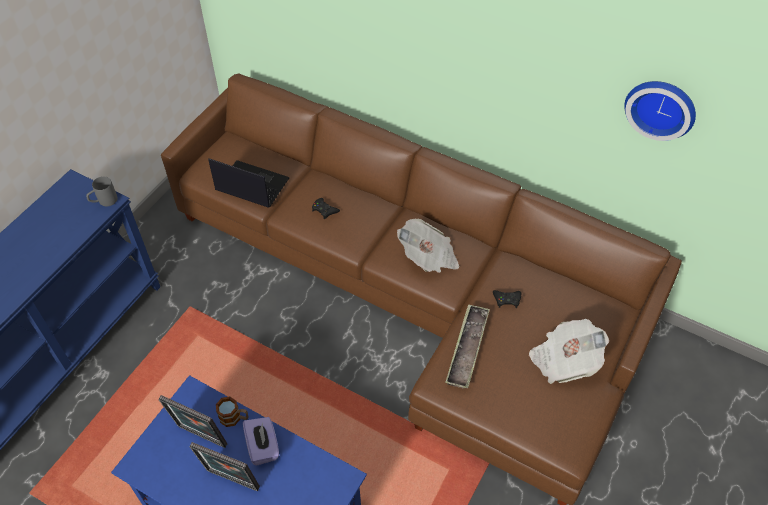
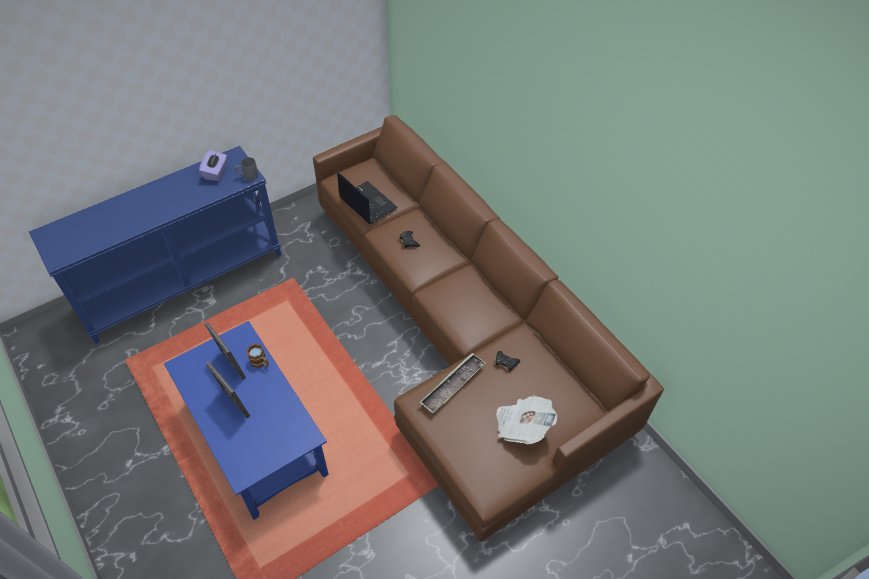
camera: 25 degrees right, 0 degrees up
(263, 447) = (268, 390): purple tissue box -> purple tissue box (216, 172)
(428, 257) = (465, 306): newspaper -> none
(661, 107) = (663, 249): wall clock -> none

